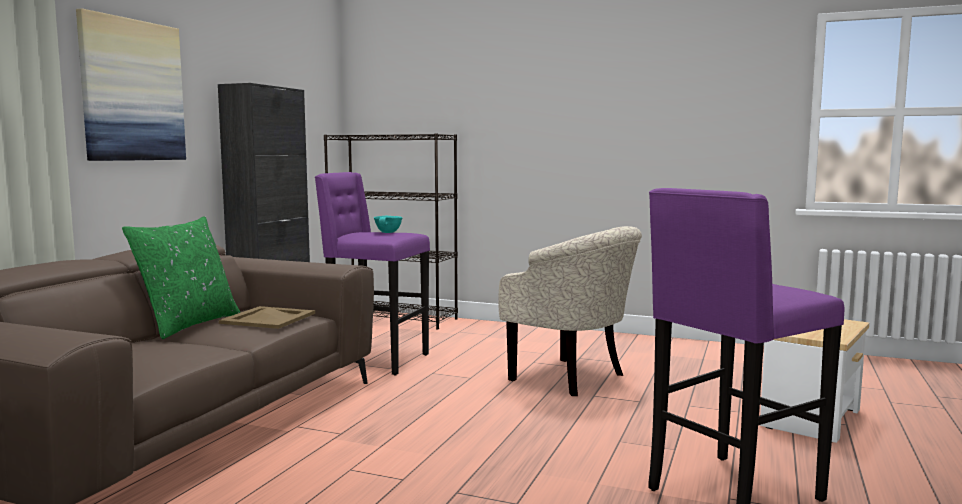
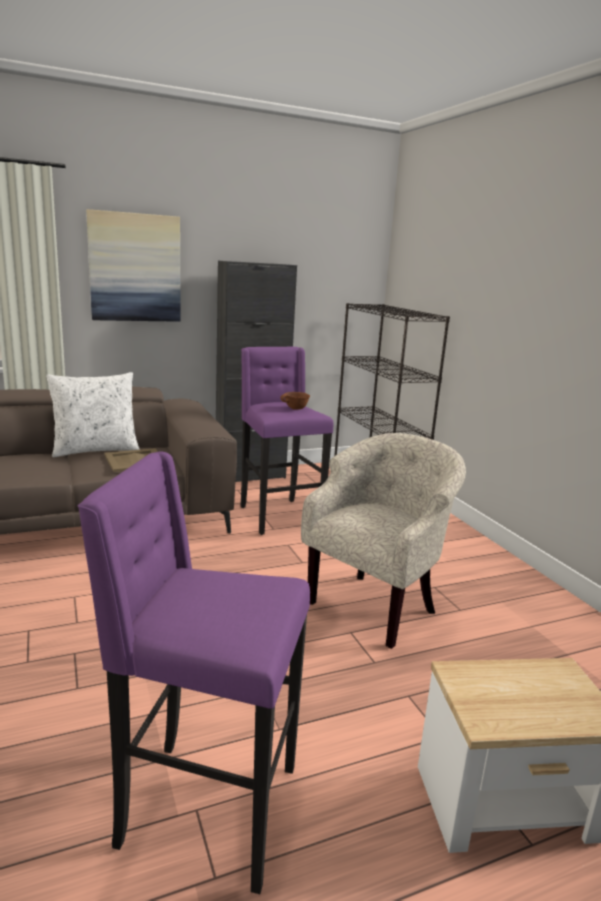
camera: 45 degrees right, 10 degrees up
(188, 325) = (95, 450): green pillow -> white pillow
(388, 232) = (295, 409): turquoise bowl -> brown bowl
(573, 378) = (376, 605): beige armchair -> beige armchair turned 135 degrees counterclockwise

